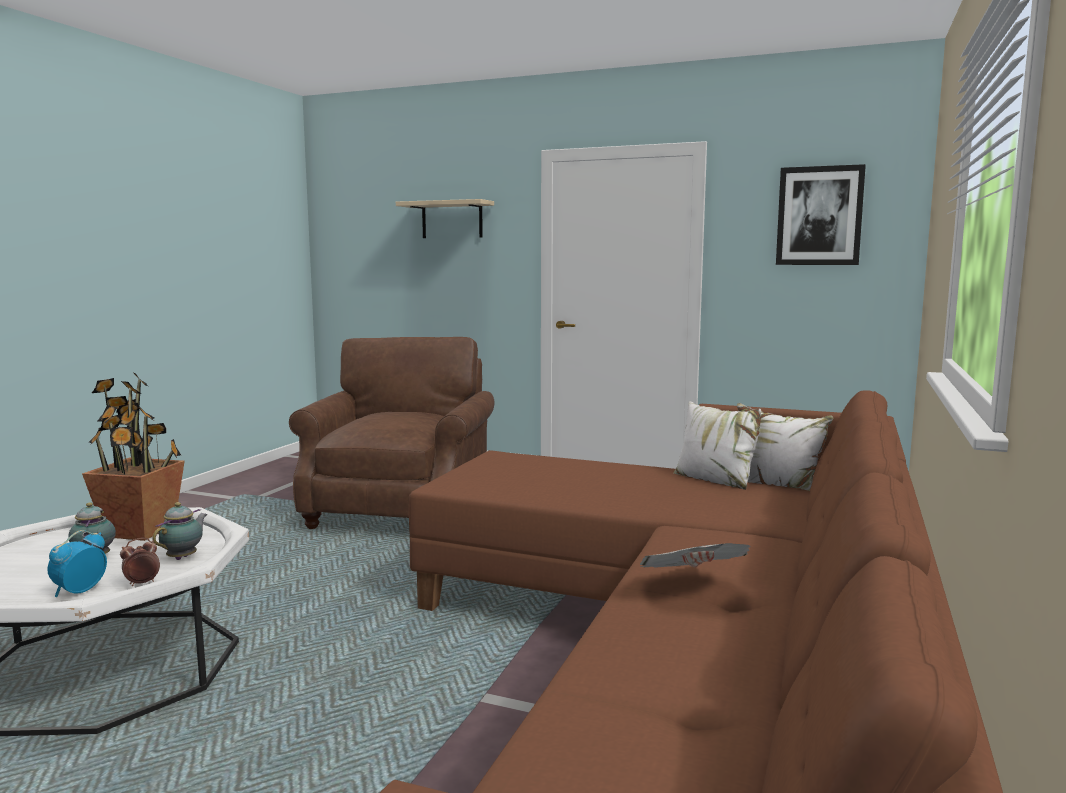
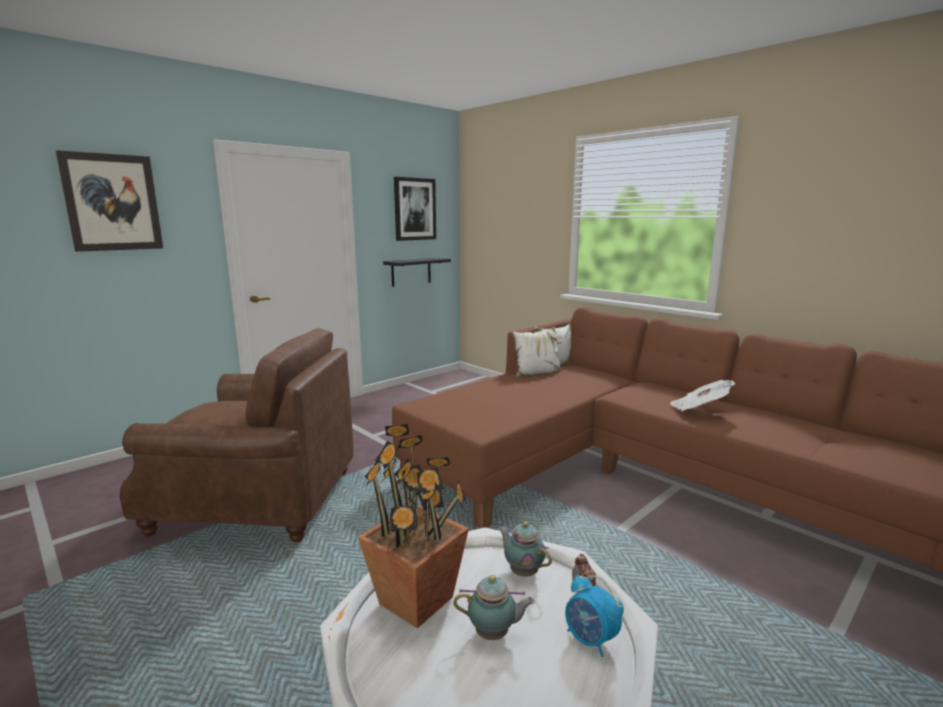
camera: 65 degrees left, 5 degrees up
(401, 509) = (255, 501): brown armchair -> brown armchair turned 150 degrees clockwise
(452, 220) = (112, 202): beige shelf -> picture
(802, 315) = (411, 272): none -> black shelf

